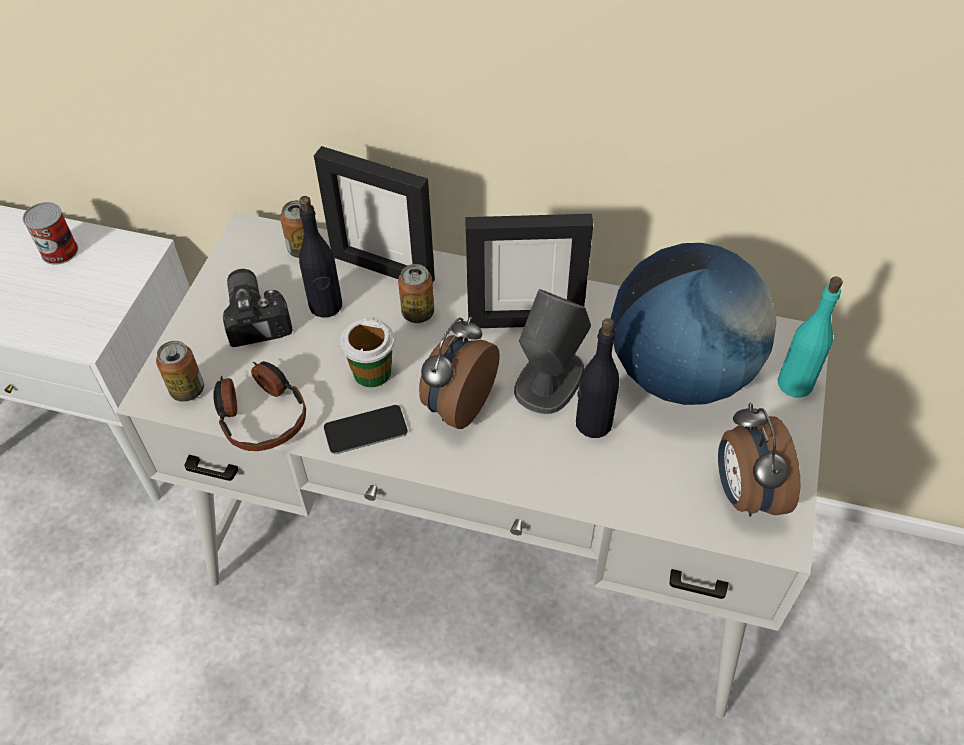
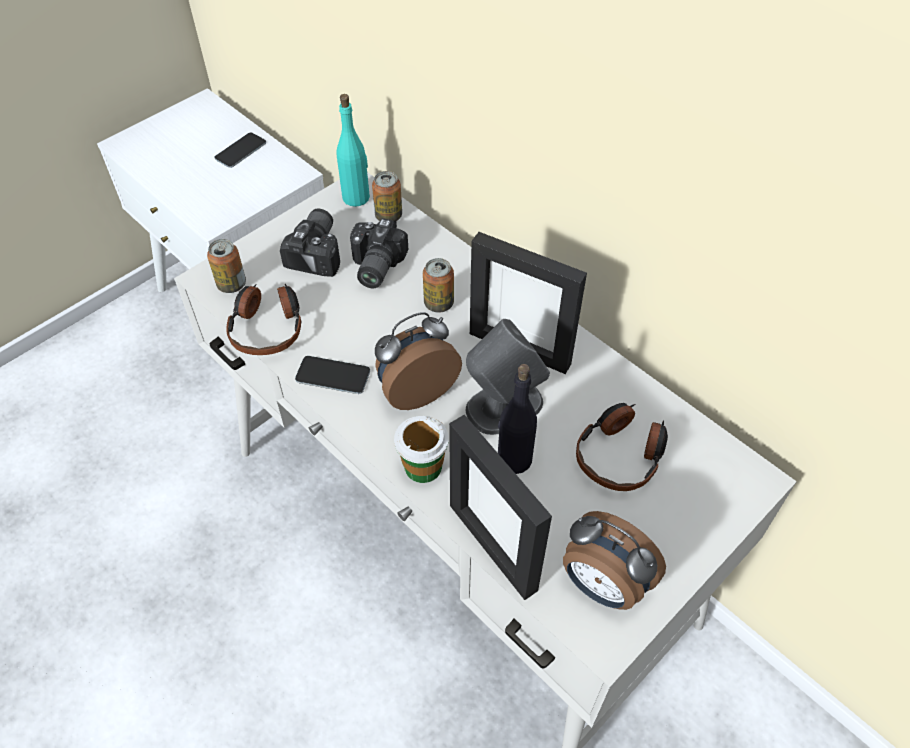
camera: 30 degrees right, 0 degrees up
(59, 251) = (240, 150): can -> phone
(326, 306) = (373, 266): black bottle -> camera
(372, 372) = (370, 333): cup -> cup (422, 466)
(384, 266) = (439, 255): picture frame -> picture frame (495, 545)
(680, 373) = (621, 454): globe -> headphones
(744, 493) = (602, 585): alarm clock -> alarm clock turned 75 degrees counterclockwise
(795, 383) = (722, 515): turquoise bottle -> turquoise bottle (356, 197)

